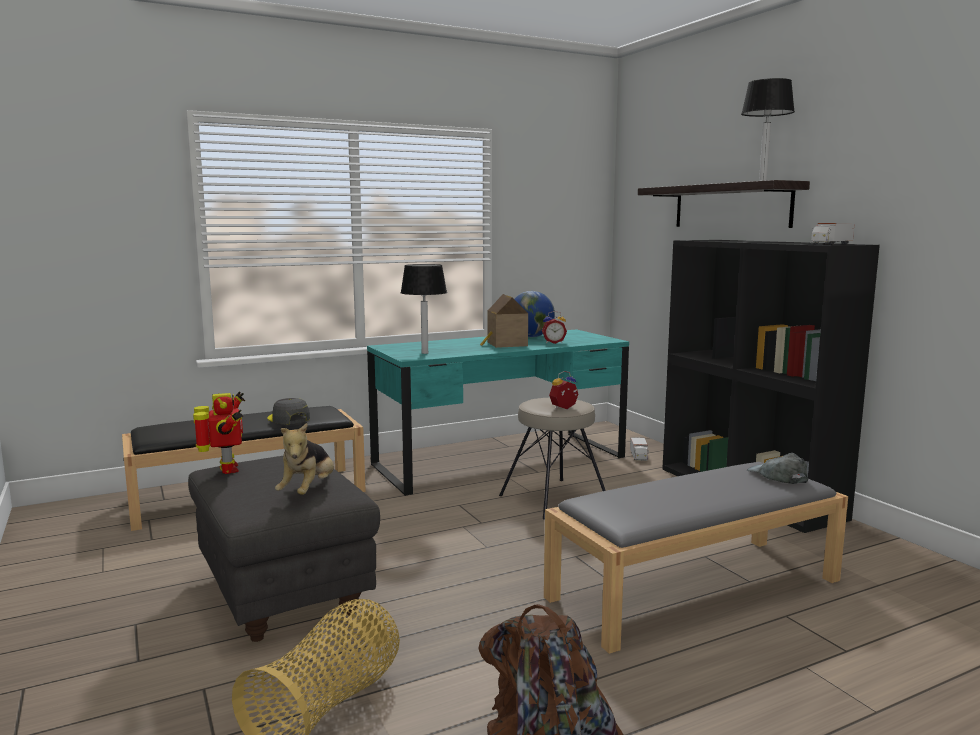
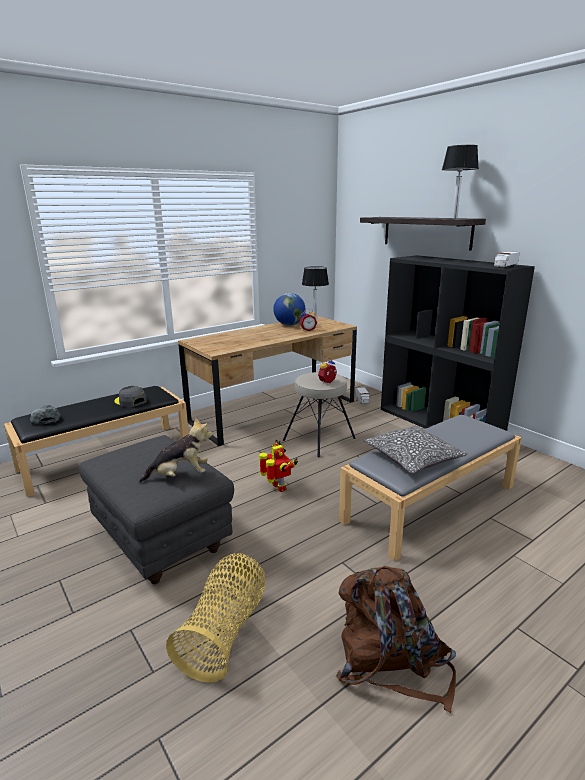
camera: 10 degrees left, 10 degrees up
(226, 470) = (109, 460): toy robot -> toy robot (278, 488)
(308, 491) = (180, 476): plush toy -> plush toy turned 105 degrees counterclockwise
(424, 353) = (224, 346): table lamp -> table lamp (315, 319)
(500, 461) = (274, 411): turquoise desk -> brown desk
(505, 344) = (275, 334): toy house -> none
(655, 503) = (413, 458): none -> pillow
(777, 476) = (478, 427): grey cap -> grey cap (45, 418)

